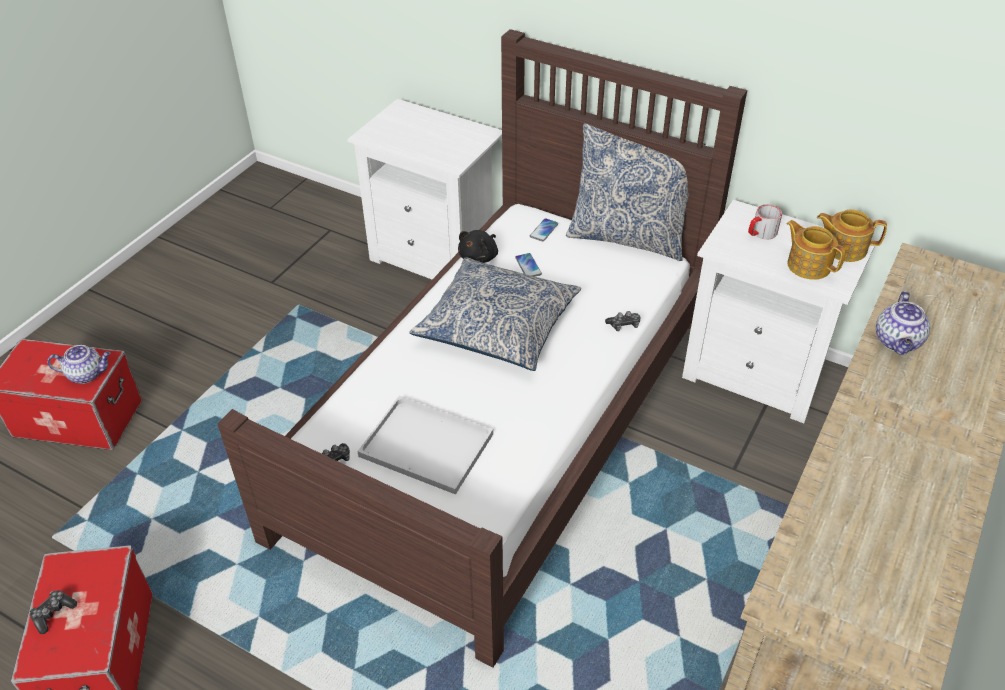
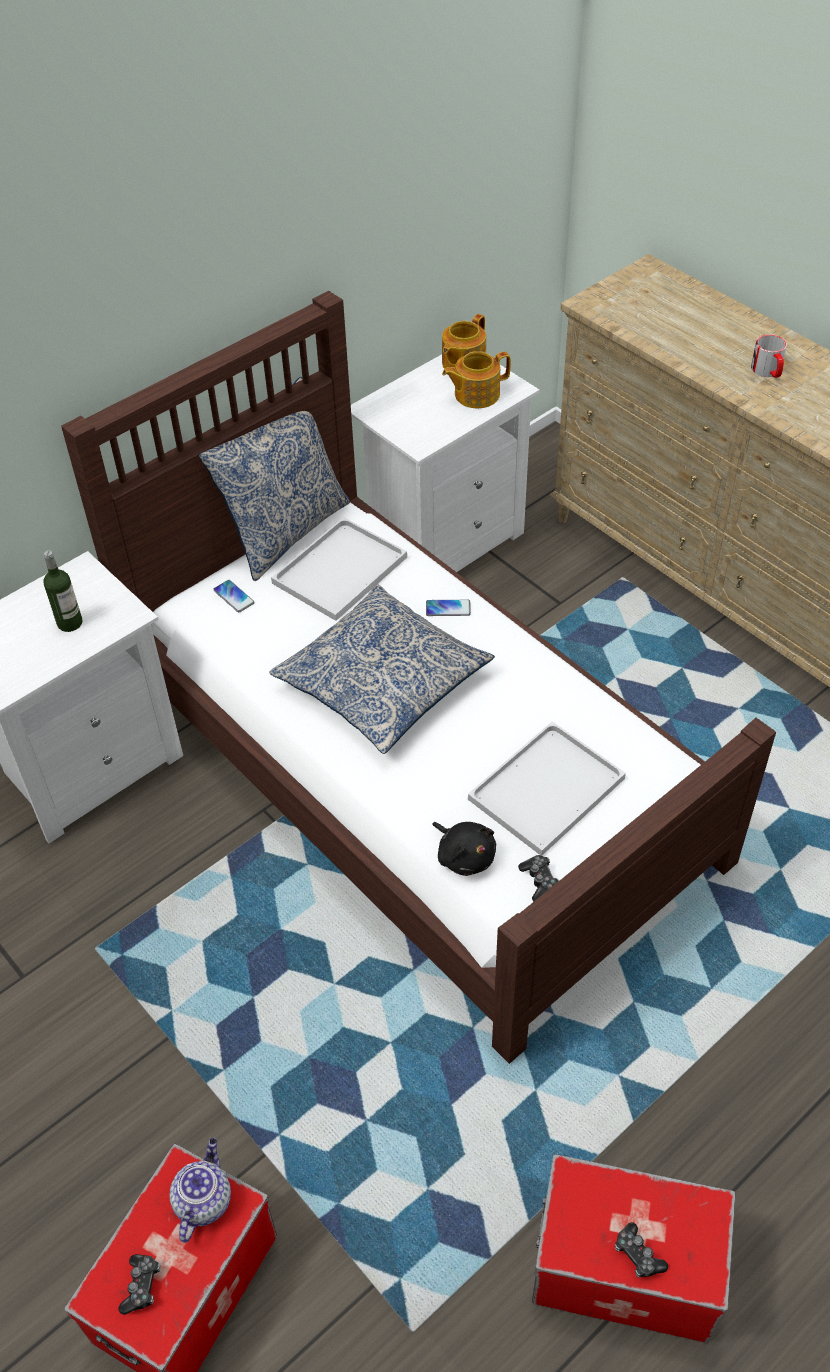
camera: 70 degrees left, 5 degrees up
(436, 143) = (70, 623): none -> bottle
(479, 257) = (248, 668): black plush toy -> black plush toy (464, 856)
(528, 266) = (292, 628): phone -> phone (448, 608)
(603, 273) = (340, 568): none -> white tray
(624, 325) = (432, 576): game controller -> game controller (142, 1286)
(761, 233) = (411, 408): mug -> mug (768, 371)
(898, 342) = (691, 353): teapot -> none

